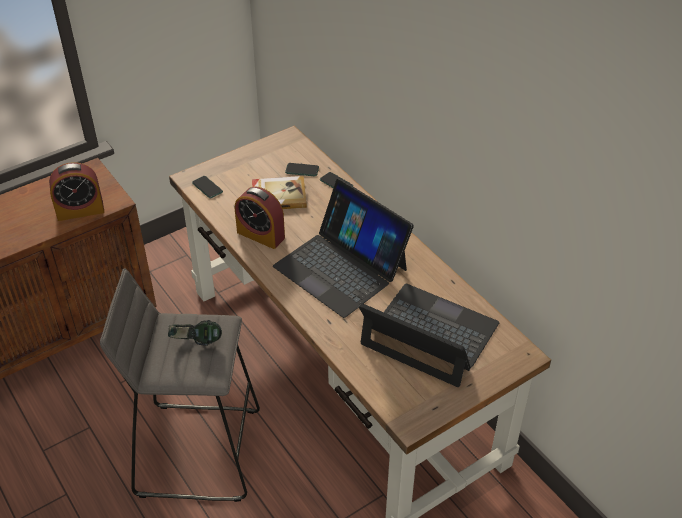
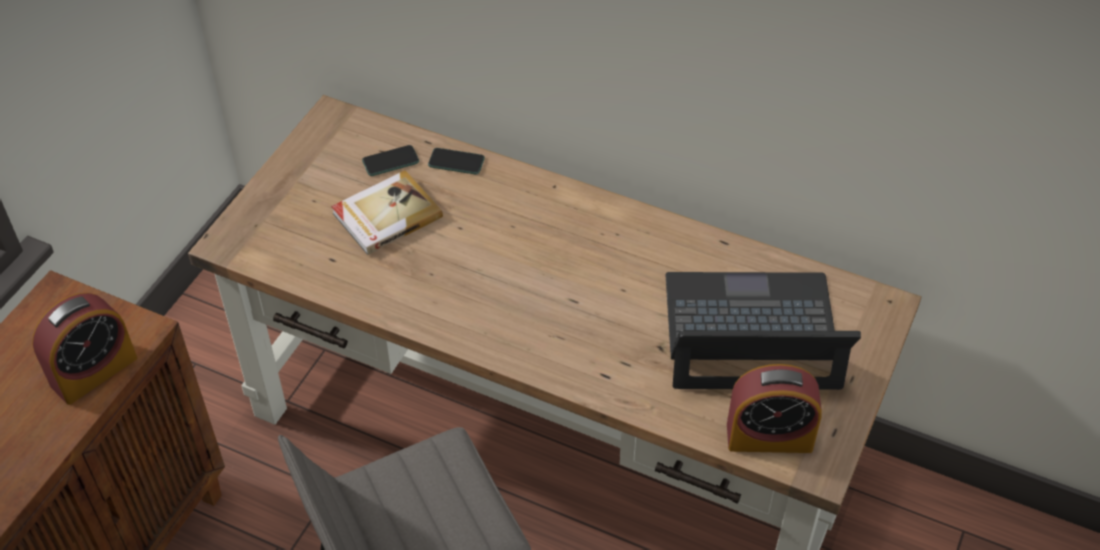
camera: 30 degrees left, 5 degrees up
(196, 344) = (433, 499): headphones -> none
(207, 187) = (266, 247): phone -> none
(261, 235) = (407, 288): alarm clock -> alarm clock (769, 437)
(341, 267) = (561, 287): laptop -> none

